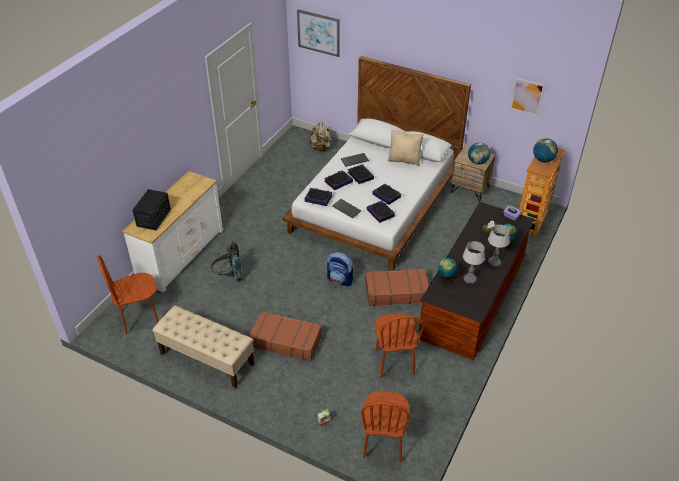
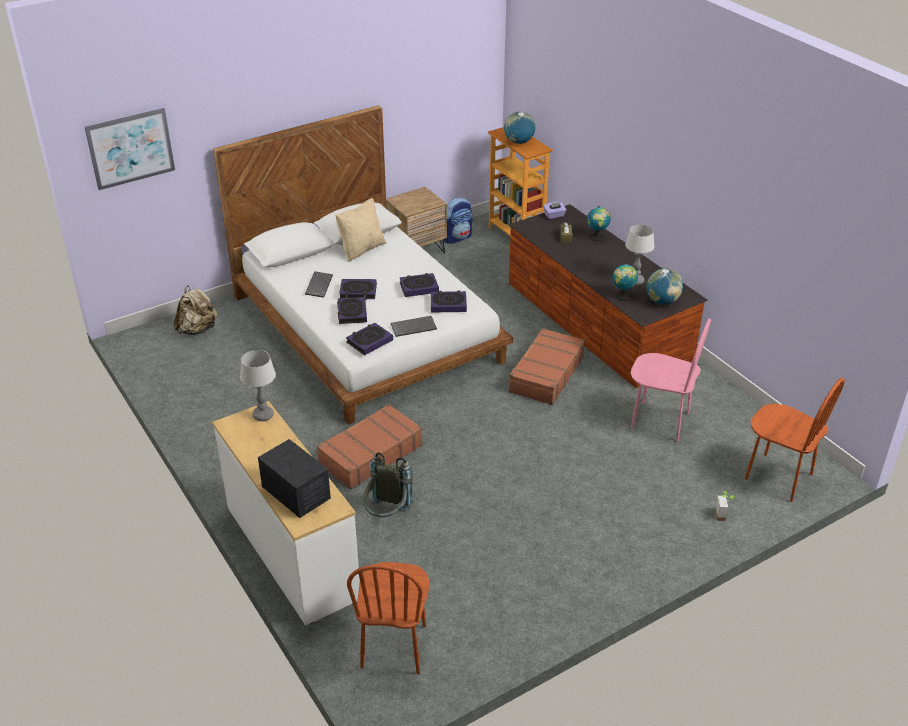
camera: 60 degrees left, 5 degrees down
(206, 359) = (539, 592): beige bench -> none
(286, 340) = (560, 500): brown suitcase -> brown suitcase (370, 454)
(340, 280) = (486, 411): backpack -> backpack (457, 237)
(394, 362) = (660, 421): brown chair -> pink chair
(477, 162) = (426, 202): globe -> globe (662, 301)
(494, 262) = (620, 255): table lamp -> table lamp (263, 415)
(527, 97) = (445, 86): picture -> none

